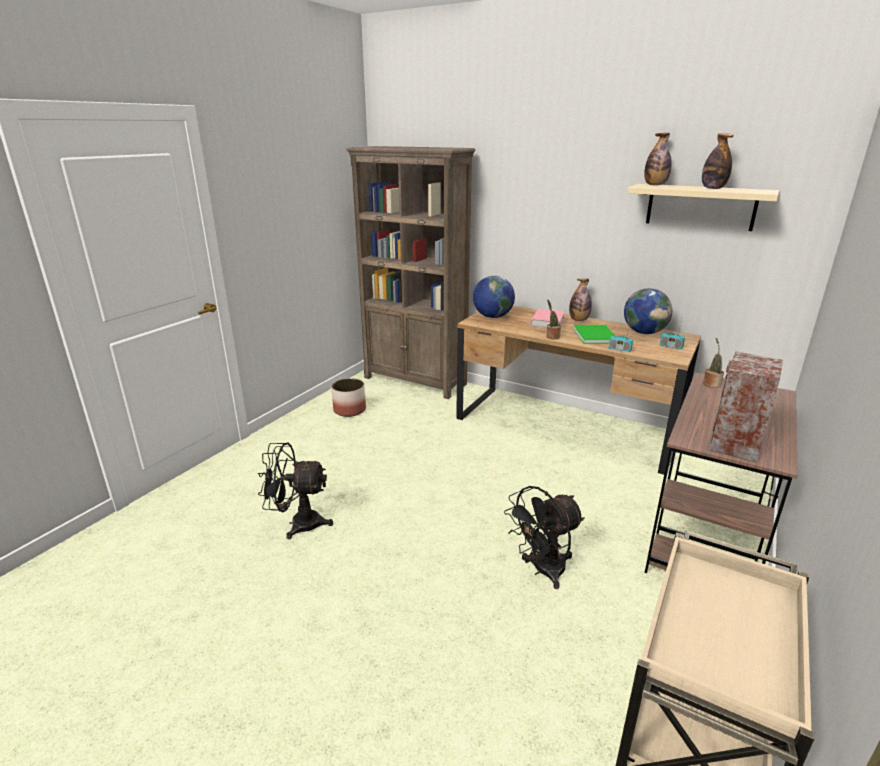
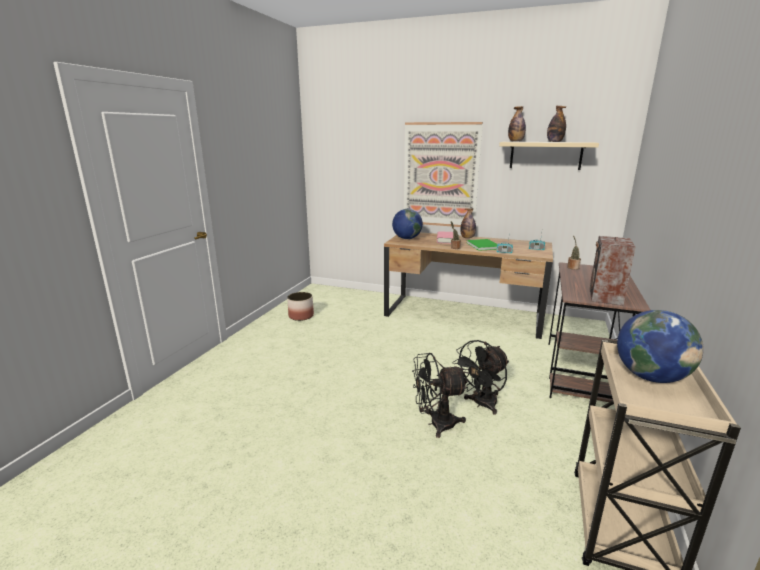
camera: 10 degrees left, 5 degrees down
(298, 523) = (289, 393): black fan -> black fan (435, 424)
(415, 381) = (344, 294): brown bookcase -> none
(547, 228) = (440, 175): none -> picture
(644, 332) = (514, 242): globe -> globe (650, 377)

